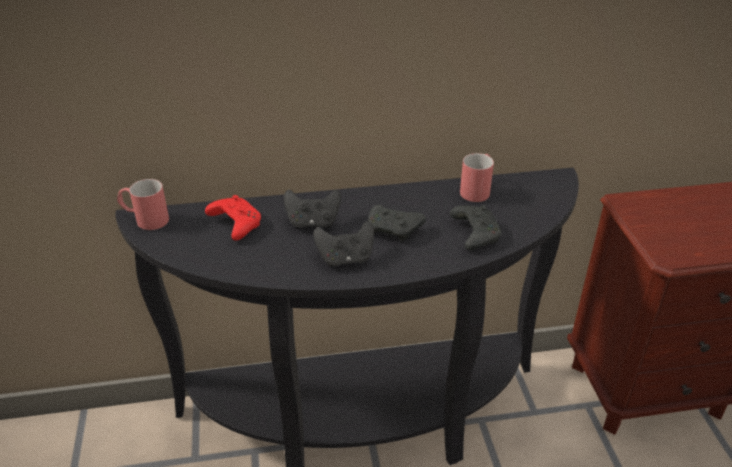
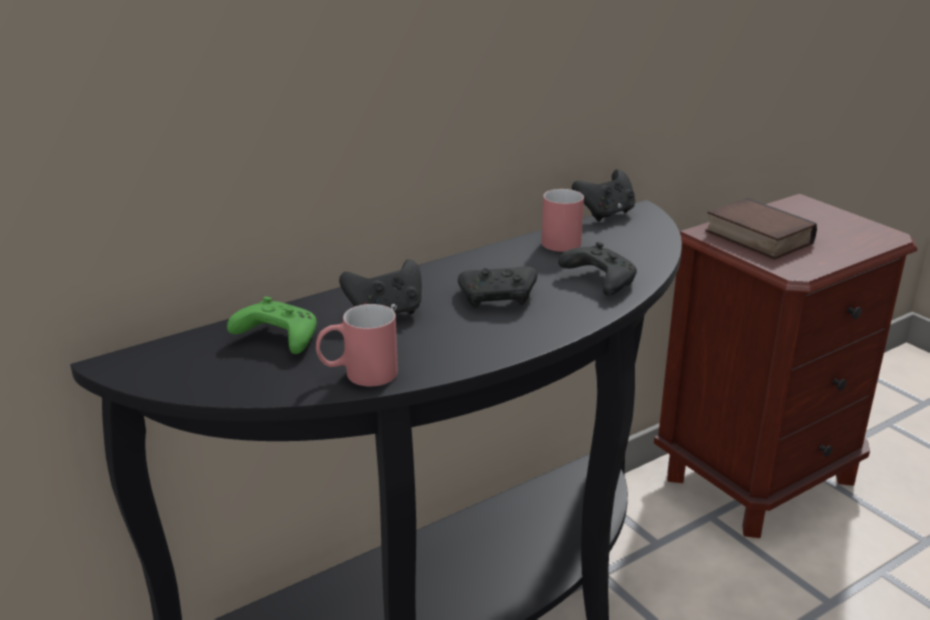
camera: 25 degrees left, 10 degrees down
(145, 219) = (131, 364): red mug -> red mug (358, 375)
(235, 224) = (276, 339): red game controller -> green game controller
(345, 259) = (465, 340): black game controller -> black game controller (605, 214)
(661, 216) = (755, 237): none -> book

